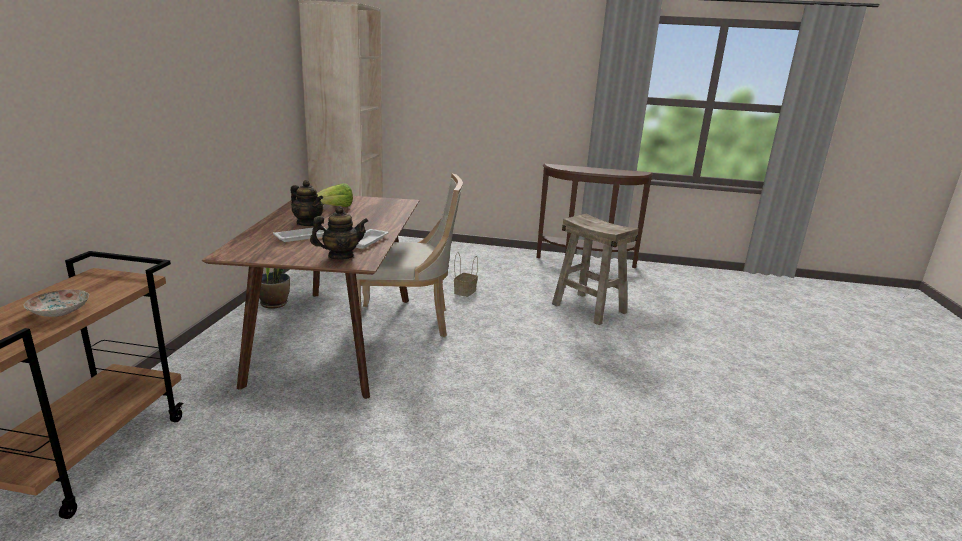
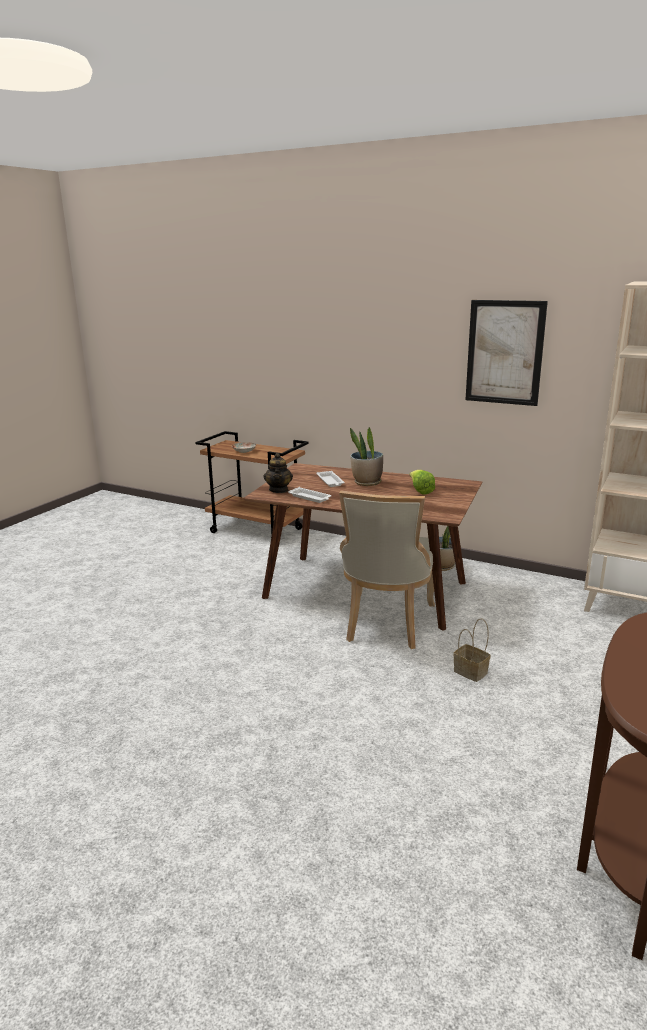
camera: 110 degrees right, 0 degrees up
(248, 66) = (504, 352): none -> picture
(308, 223) = (367, 483): teapot -> potted plant
(588, 308) = (399, 776): beige stool -> none

